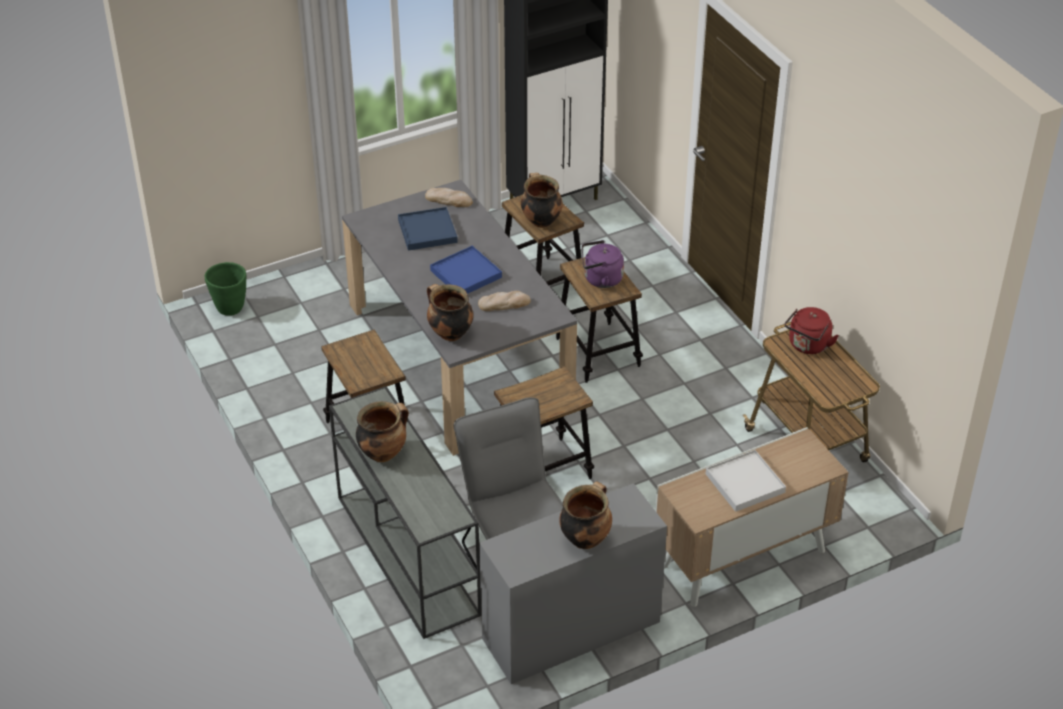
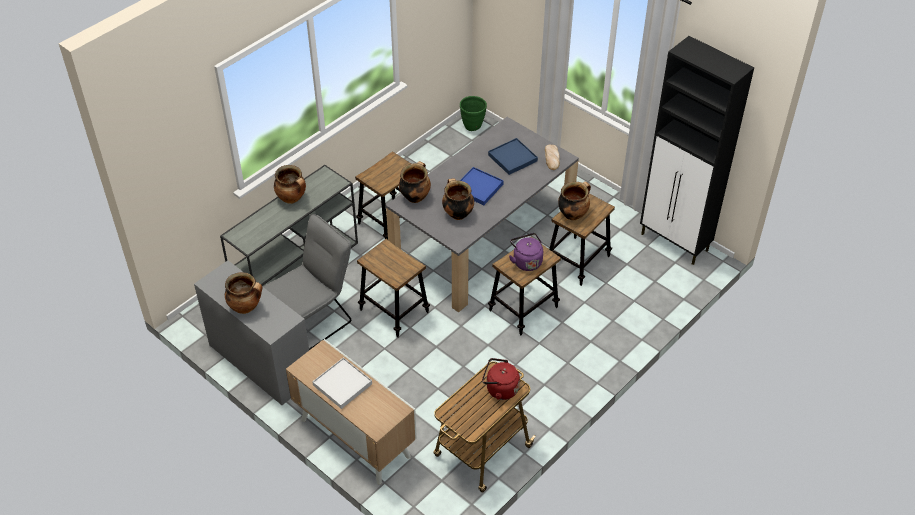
camera: 70 degrees right, 5 degrees up
(504, 303) = (457, 214): bread -> cooking pot

